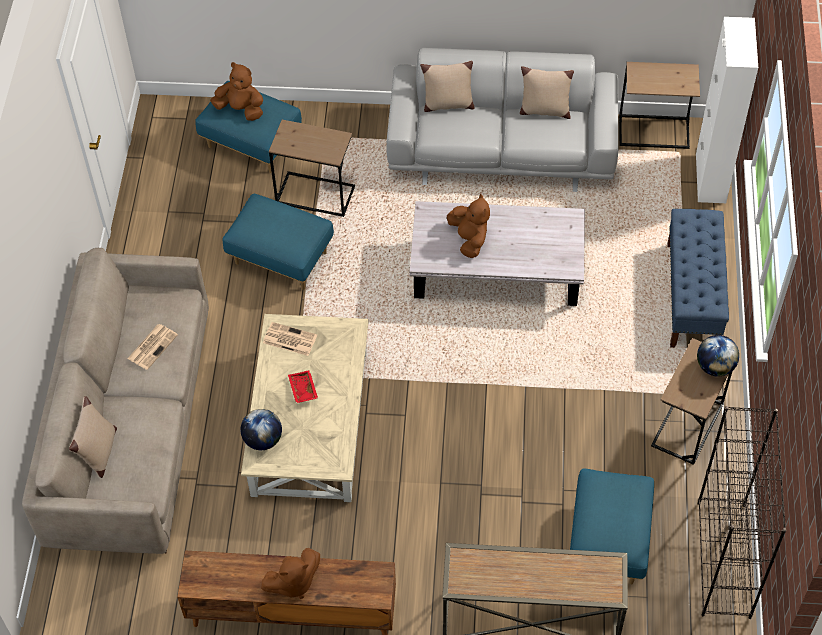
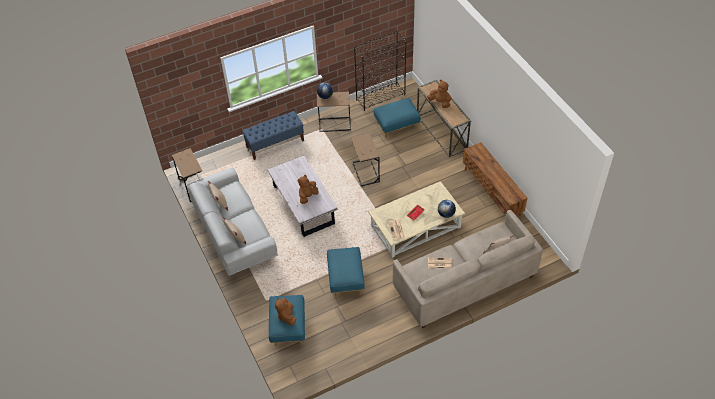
camera: 120 degrees left, 5 degrees down
(293, 583) = (494, 170): brown plush toy -> brown plush toy (440, 102)
(315, 195) = (303, 286): brown side table -> brown side table (365, 172)
(710, 178) = (210, 160): white cabinet -> none

